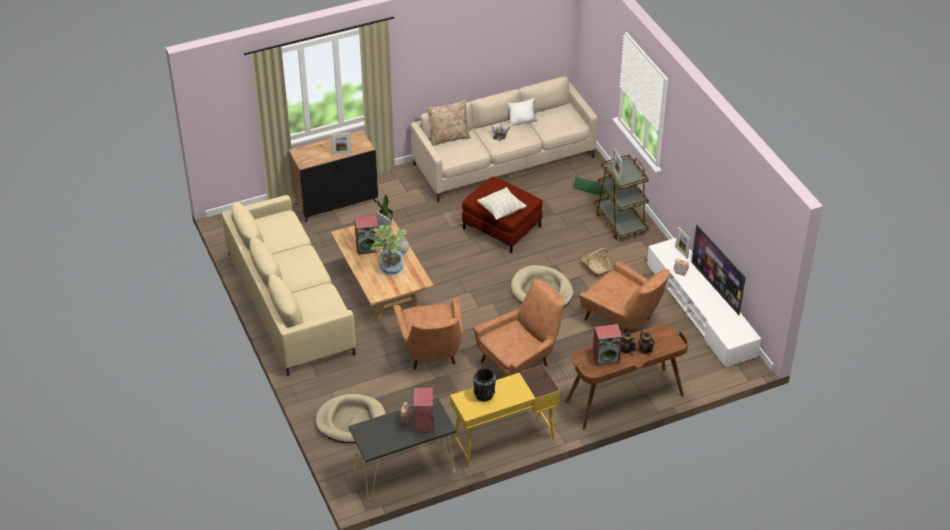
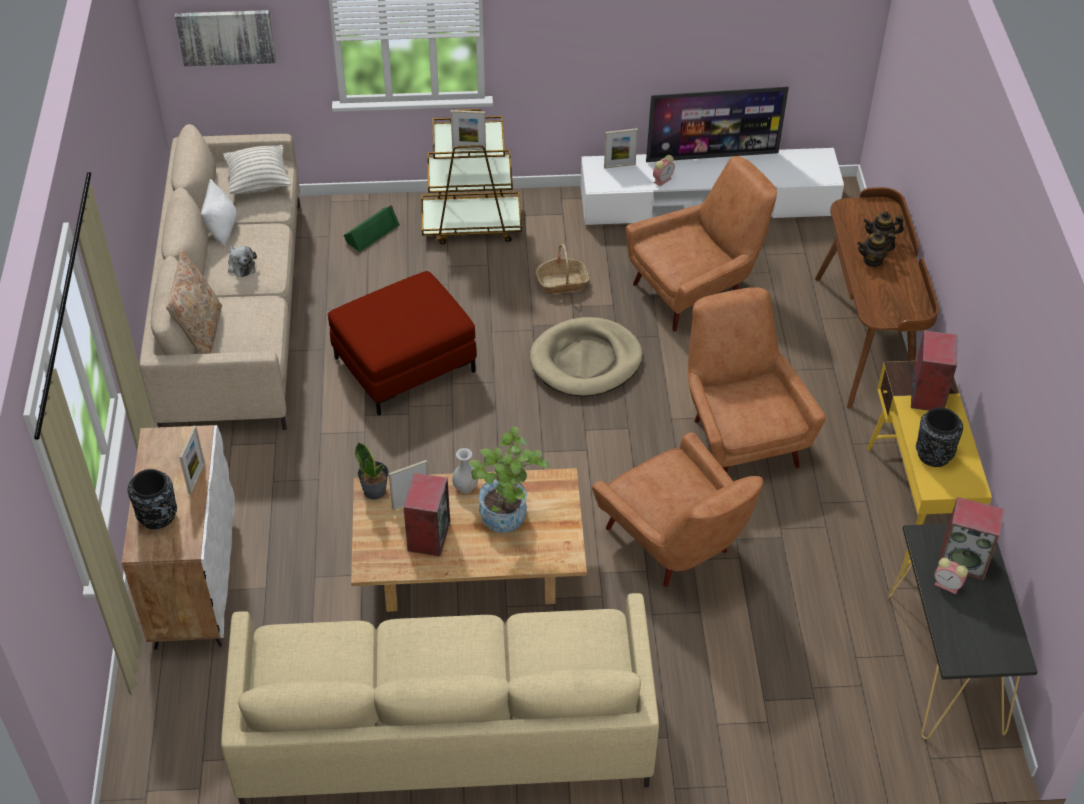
camera: 70 degrees left, 5 degrees up
(316, 151) = (158, 516): none -> black vase
(336, 203) = (194, 580): black cabinet -> white cabinet
(351, 421) = (803, 712): beige dog bed -> none
(431, 354) = (675, 546): brown armchair -> brown armchair turned 45 degrees clockwise
(501, 211) = (431, 325): pillow -> pillow (259, 183)
(595, 50) = (226, 36): none -> picture
(606, 357) = (885, 287): speaker -> speaker (926, 394)

